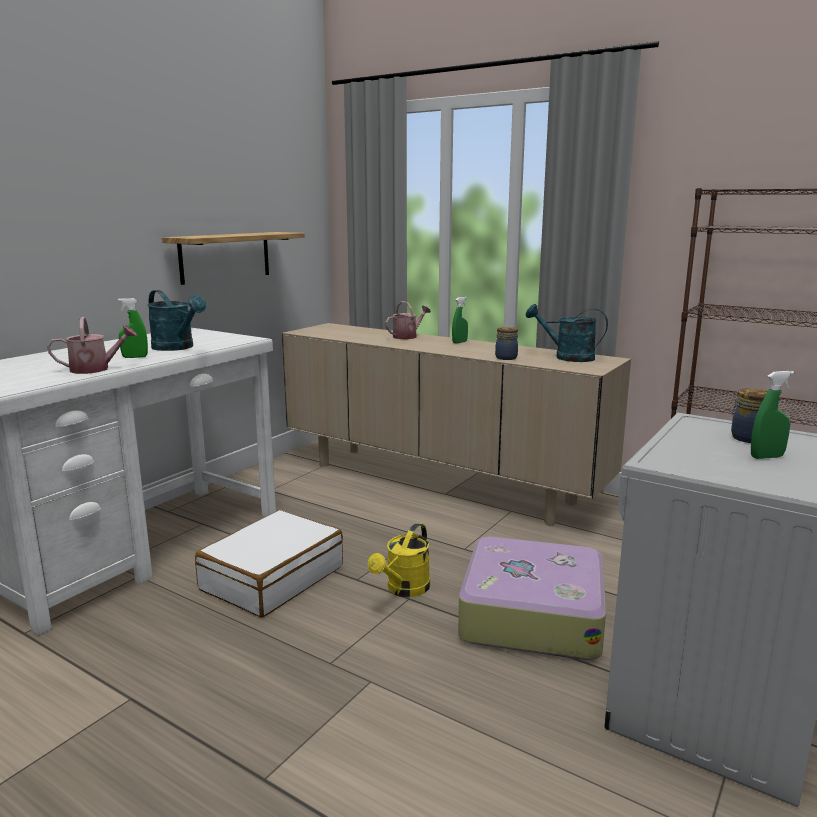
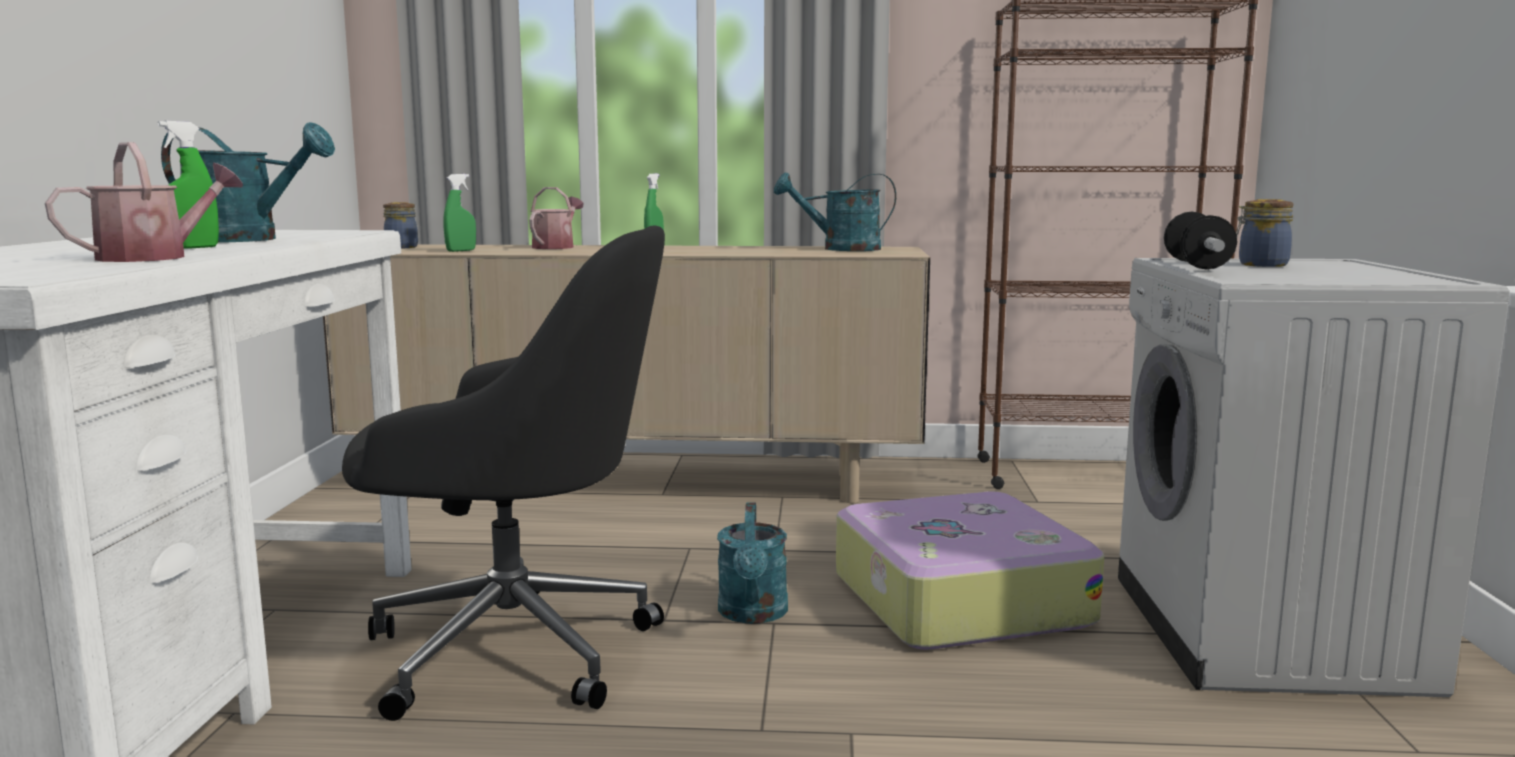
camera: 30 degrees left, 5 degrees down
(225, 257) = (217, 103): shelf -> none
(272, 578) = (516, 651): white suitcase -> black office chair
(404, 590) = (753, 614): yellow watering can -> turquoise watering can
(506, 358) = (764, 253): jar -> jar (402, 247)
(686, 432) = (1196, 265): none -> dumbbell
(767, 457) = (1321, 271): green spray bottle -> green spray bottle (461, 251)

